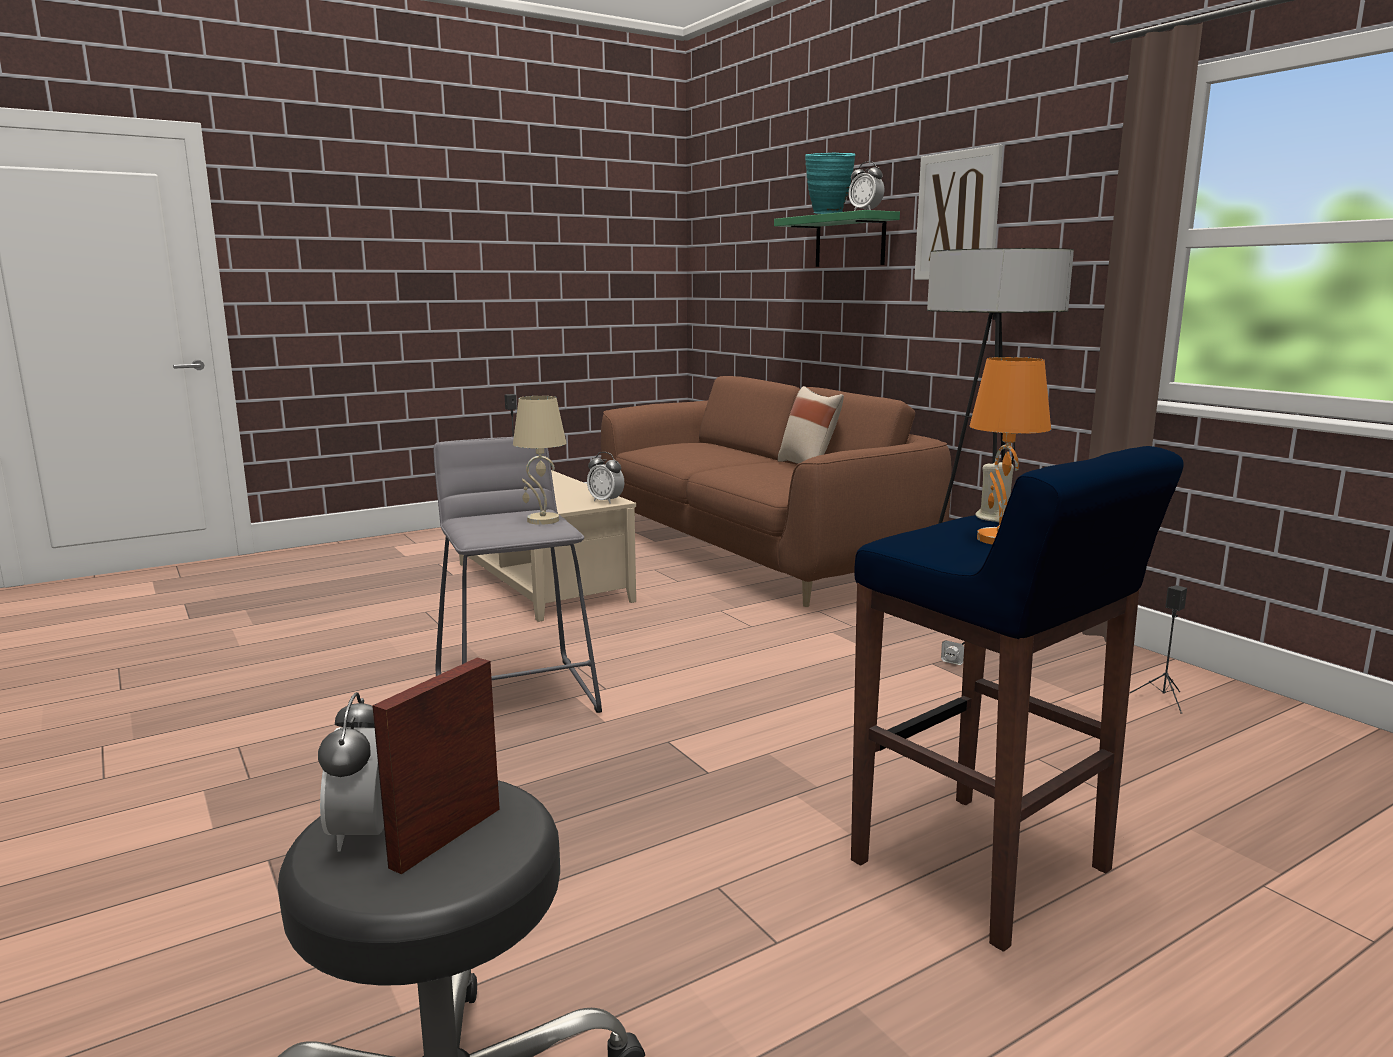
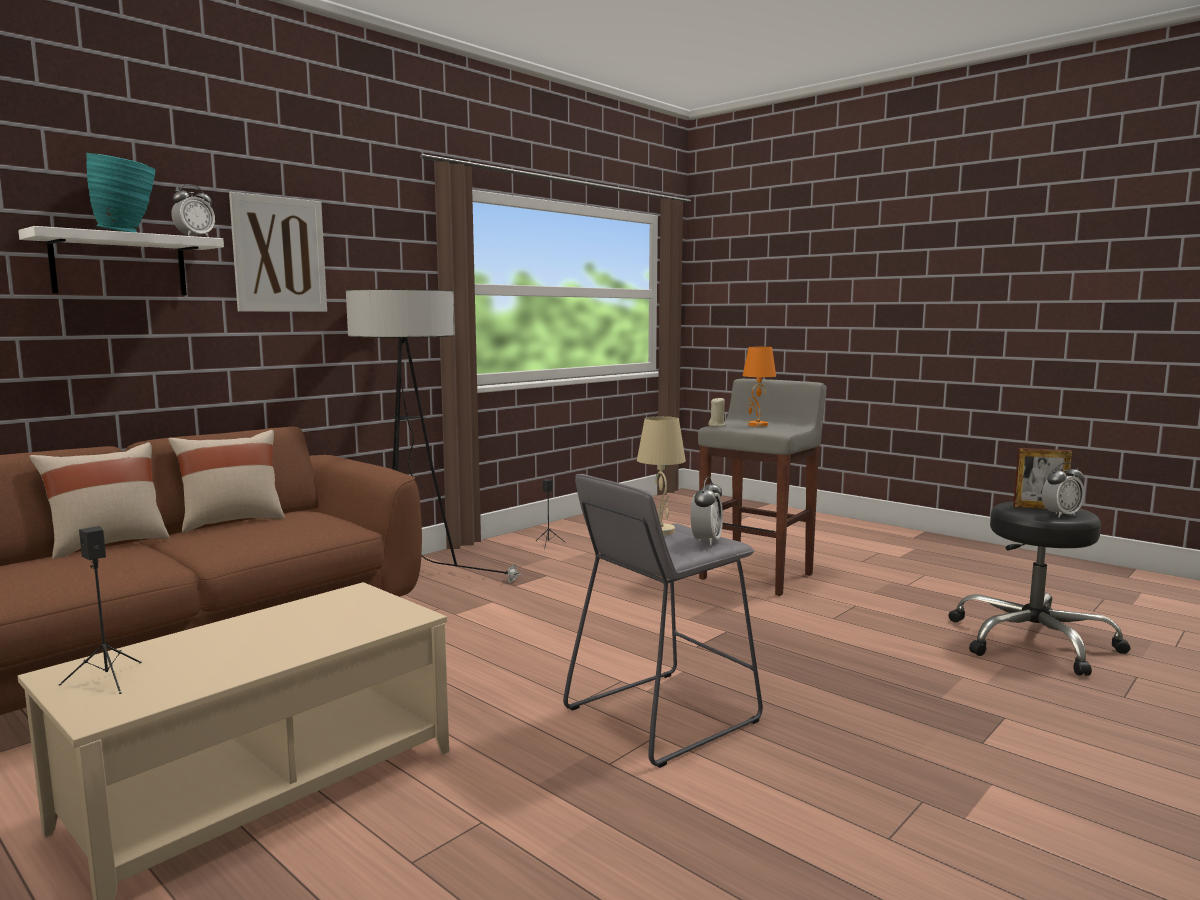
camera: 105 degrees left, 5 degrees down
(606, 501) = (357, 594): alarm clock -> alarm clock (706, 541)
(757, 454) = (107, 545): none -> beige pillow
(850, 241) = (119, 265): green shelf -> white shelf
(983, 868) = (757, 576): blue stool -> grey stool

